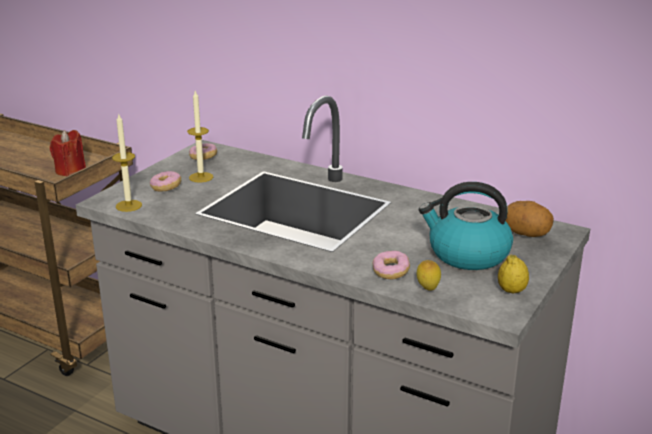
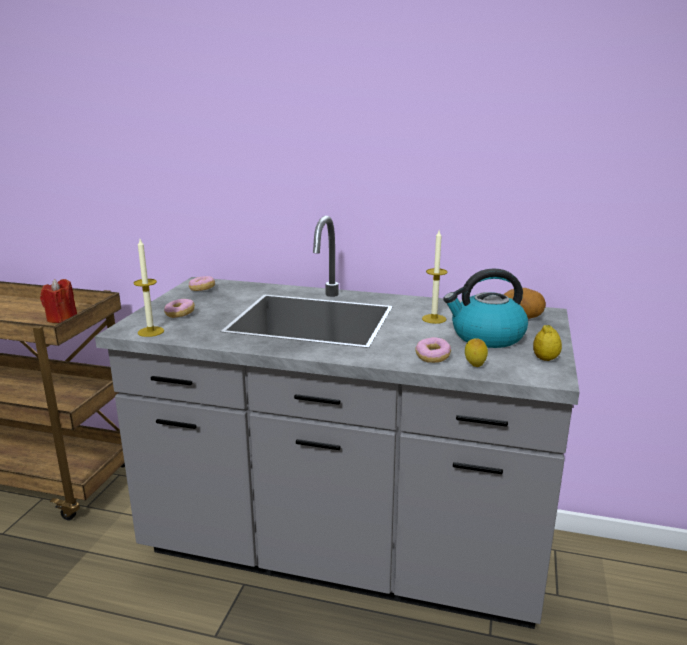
camera: 15 degrees left, 5 degrees down
(201, 177) = (209, 303): candle -> candle (434, 319)

